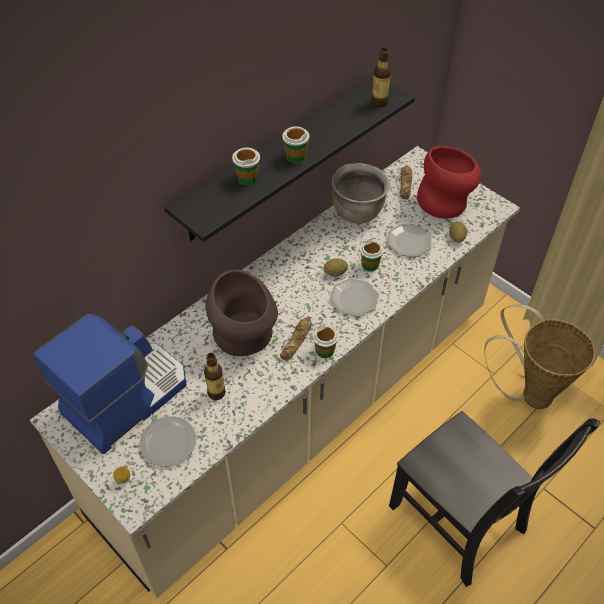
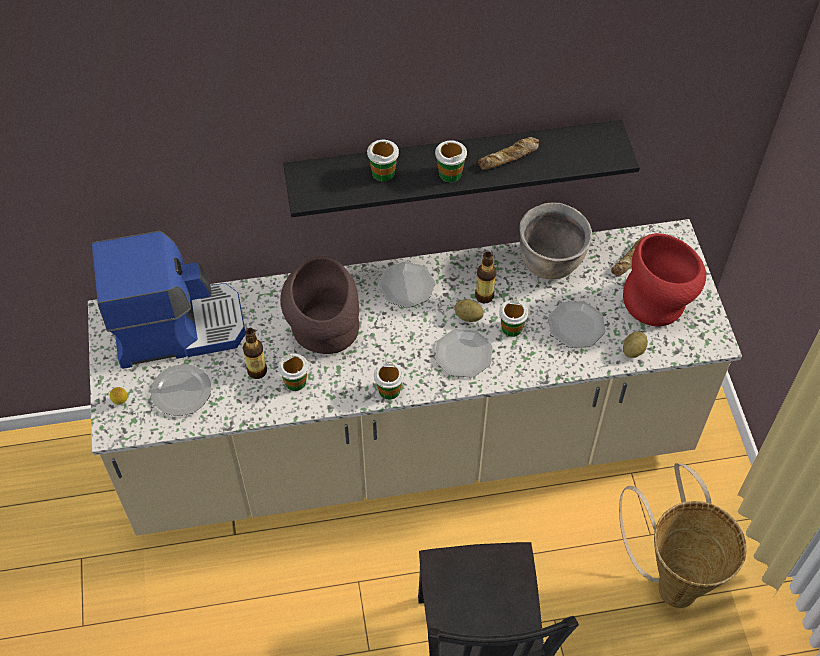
camera: 35 degrees right, 5 degrees up
(252, 384) = (295, 382): none -> cup
(276, 276) = (407, 286): none -> plate
(297, 341) = (371, 365): bread -> bread (509, 157)
(379, 102) = (594, 154): bottle -> bottle (484, 296)

